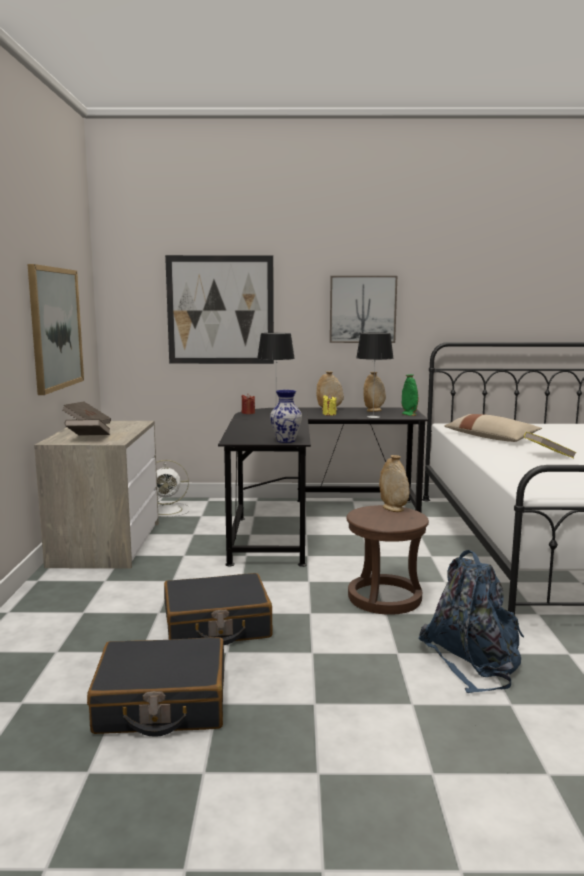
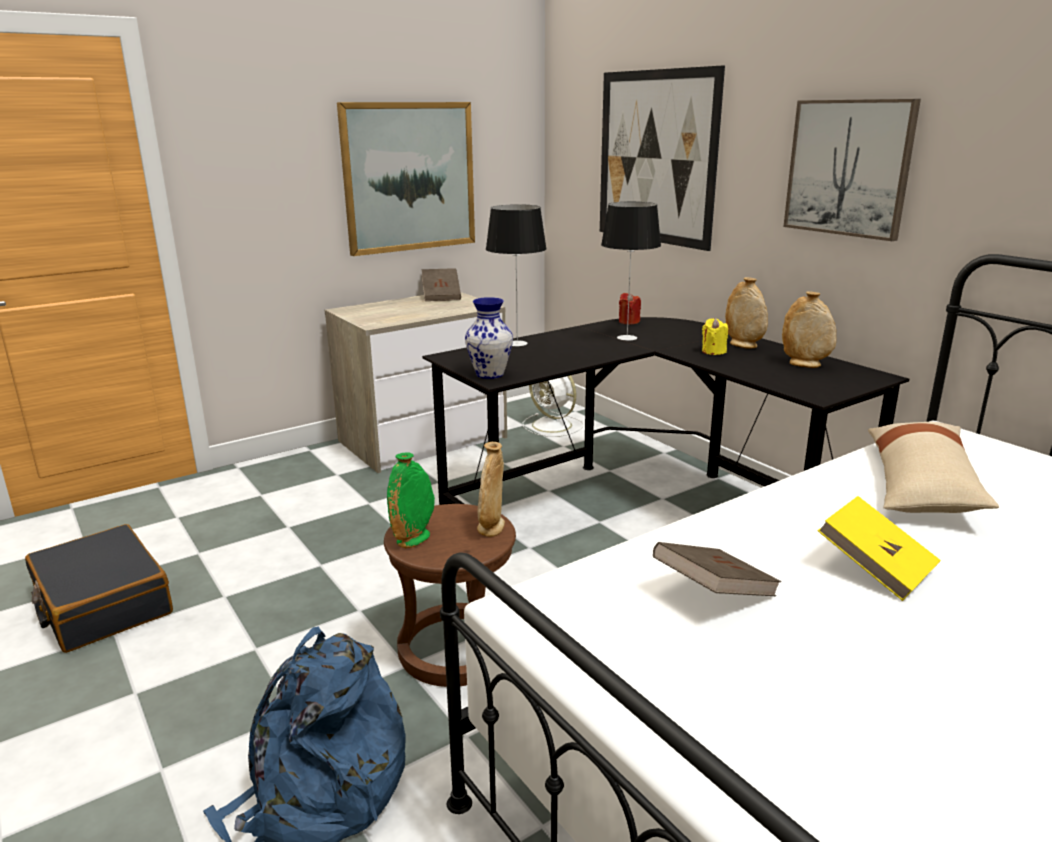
camera: 55 degrees right, 10 degrees up
(88, 438) = (374, 314): brown book -> brown book (713, 593)
(217, 625) = (282, 567): black suitcase -> none
(373, 417) = (752, 375): table lamp -> table lamp (516, 343)
(409, 414) = (828, 388): green vase -> green vase (413, 539)

